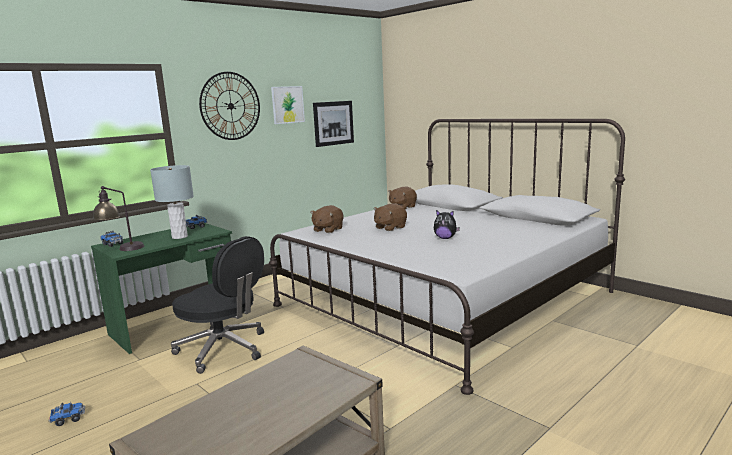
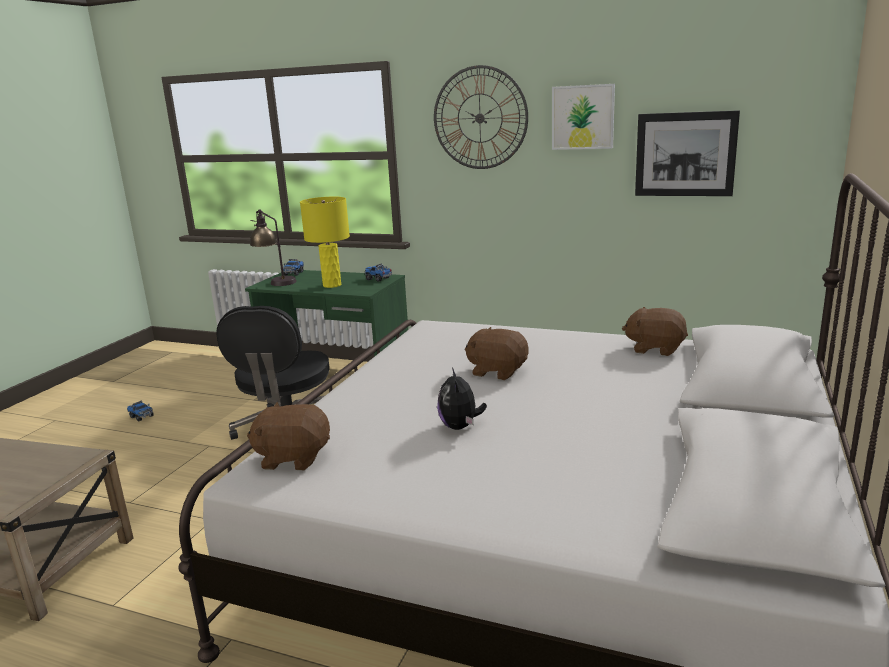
camera: 65 degrees right, 5 degrees up
(179, 237) = (331, 285): grey table lamp -> yellow table lamp
(327, 230) = (452, 337): brown plush toy -> brown plush toy (293, 458)

